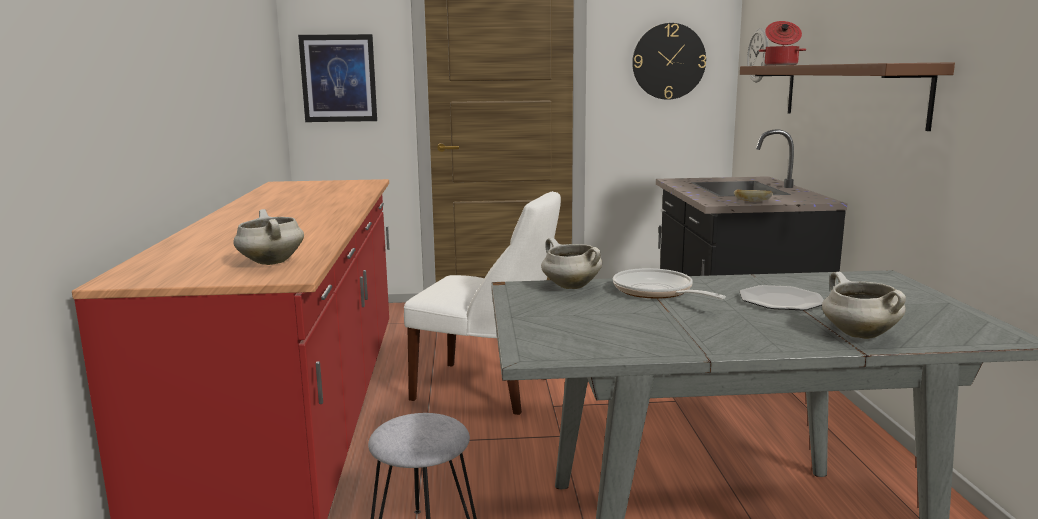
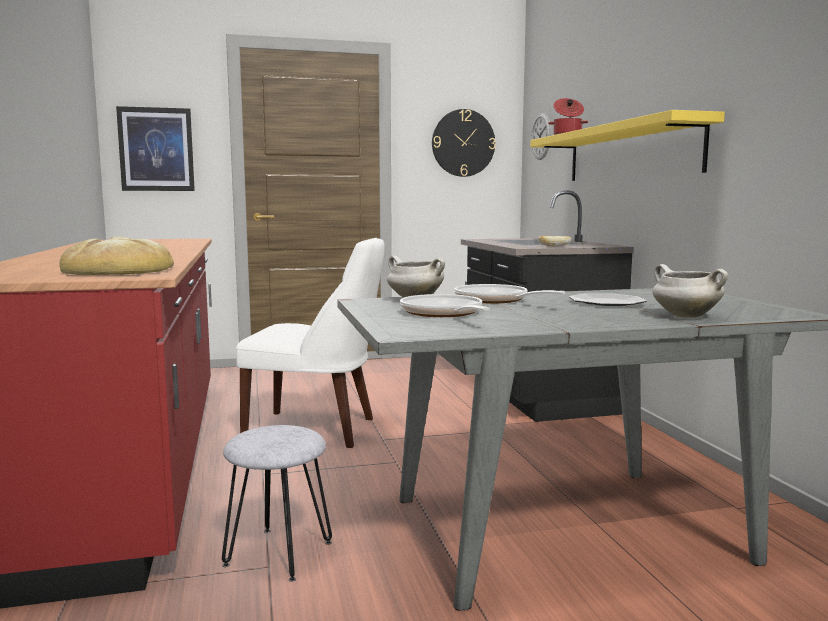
camera: 10 degrees left, 5 degrees down
(270, 262) = (120, 270): white cooking pot -> bread
(590, 317) = (443, 314): none -> frying pan
(849, 92) = (629, 153): brown shelf -> yellow shelf

